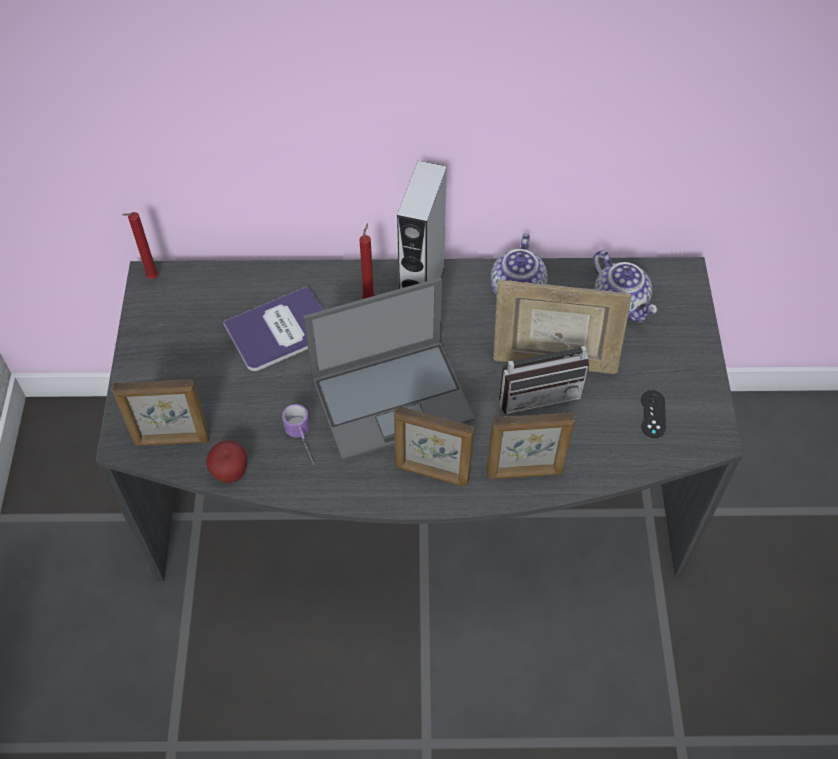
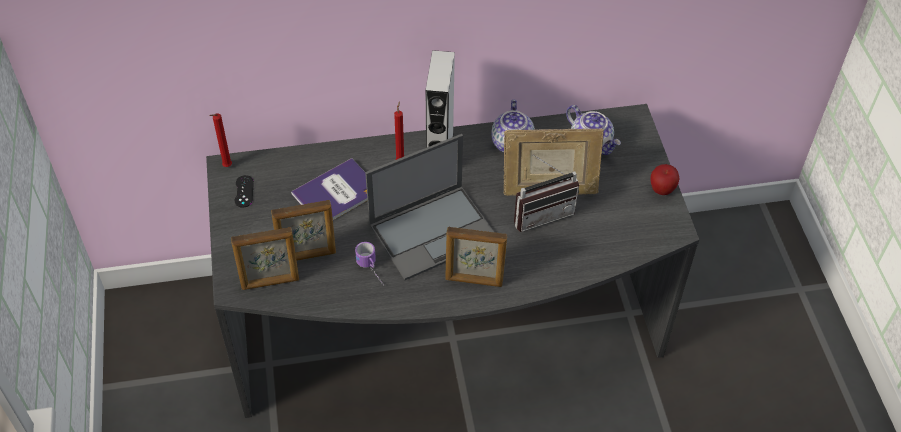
camera: 10 degrees left, 5 degrees down
(230, 473) = (321, 300): apple -> apple (661, 190)
(524, 473) = (542, 271): picture frame -> picture frame (308, 256)
(653, 414) = (629, 219): black game controller -> black game controller (244, 191)

